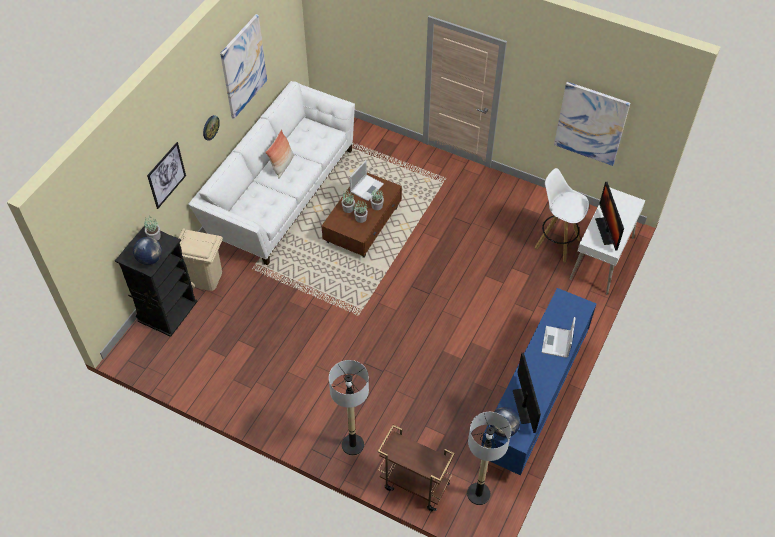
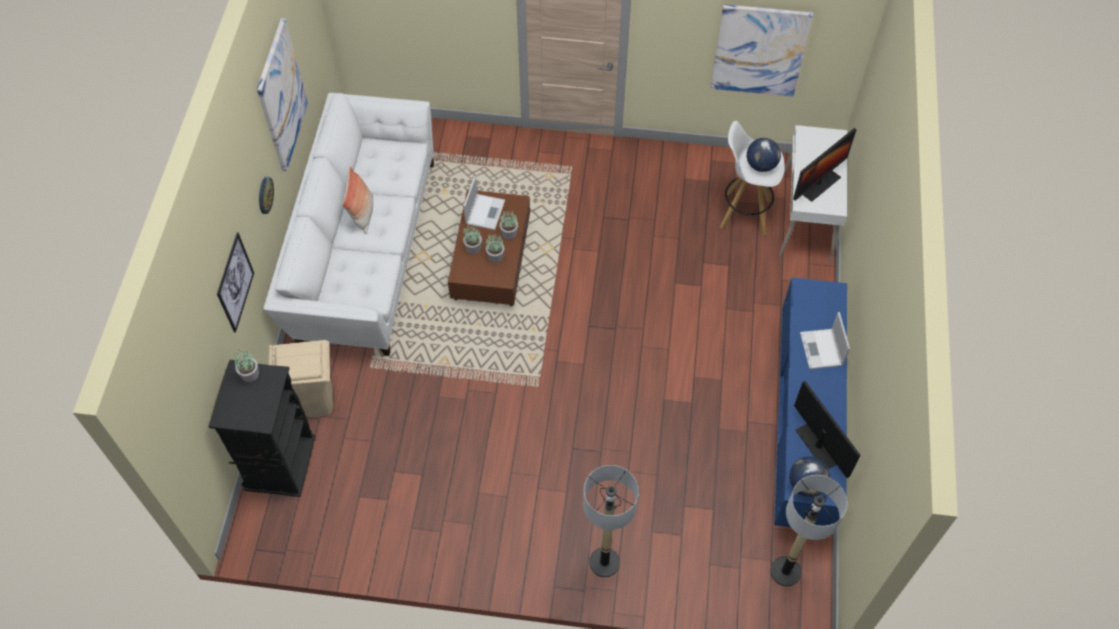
camera: 20 degrees left, 5 degrees up
(150, 259) = (258, 408): globe -> globe (761, 165)
(414, 485) = (703, 589): brown cart -> none
(607, 230) = (818, 183): monitor -> monitor turned 105 degrees counterclockwise

